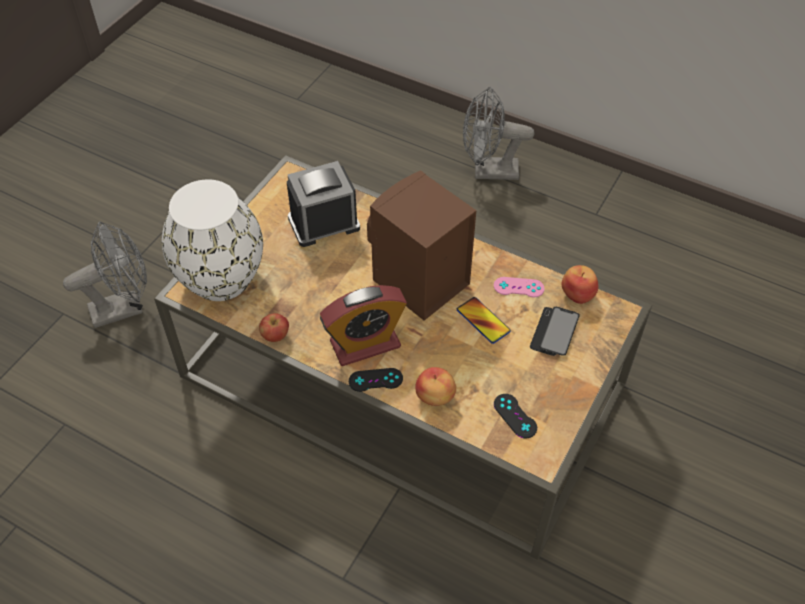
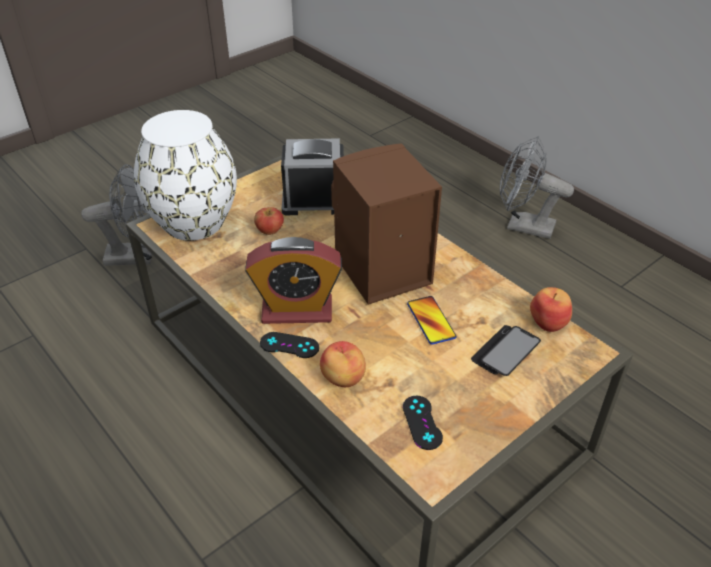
camera: 20 degrees right, 10 degrees down
(275, 336) = (214, 280): apple -> apple (269, 231)
(518, 287) = (484, 300): pink game controller -> none

